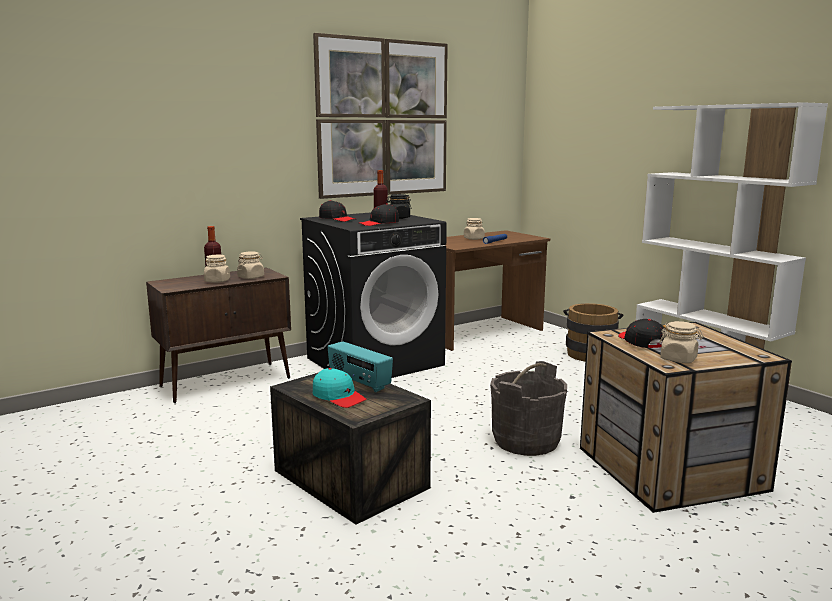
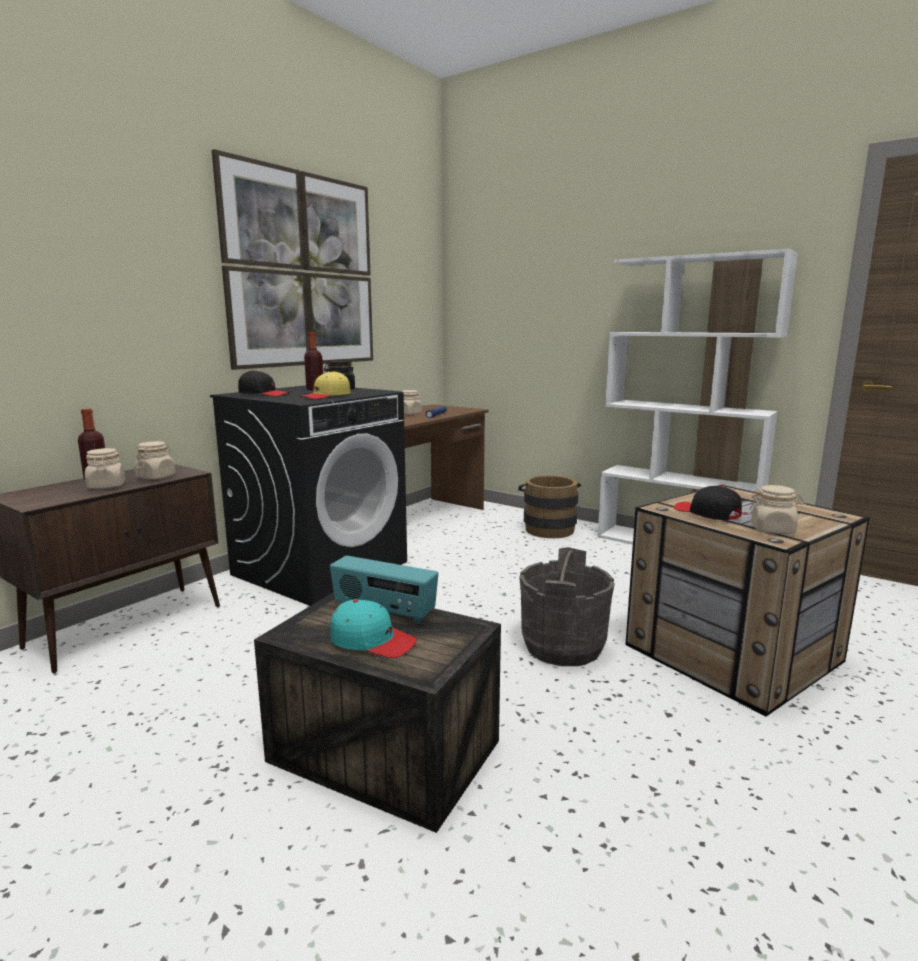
camera: 20 degrees left, 0 degrees up
(379, 223) = (326, 396): black cap -> yellow cap

